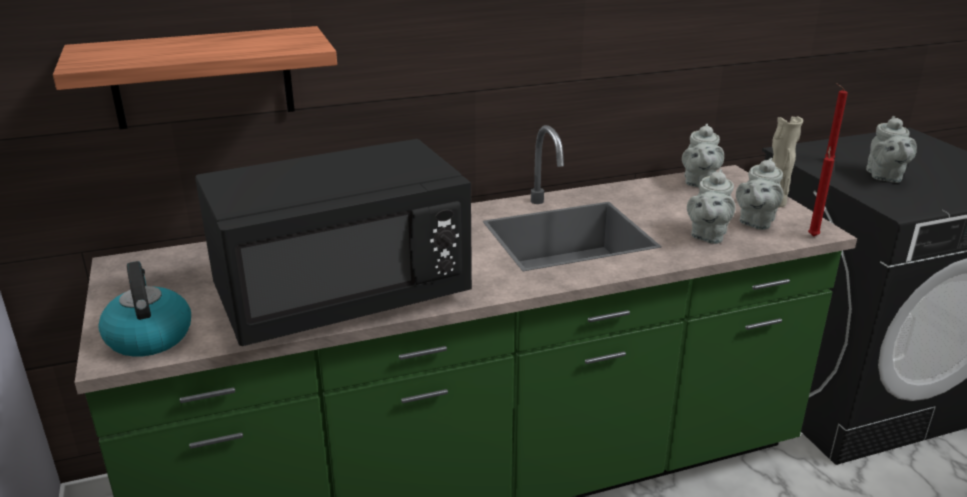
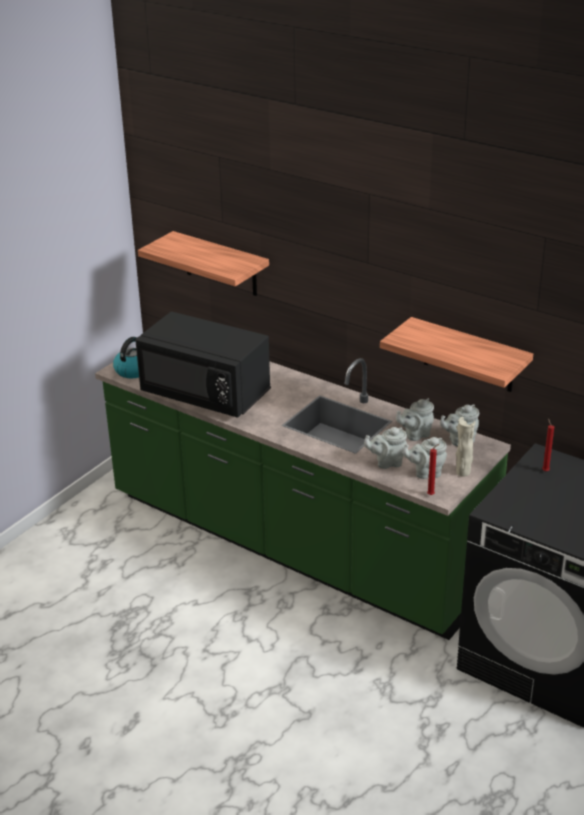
camera: 55 degrees right, 5 degrees up
(676, 61) = (469, 356): none -> shelf
(884, 177) = (543, 497): grey teapot -> grey teapot (415, 435)

